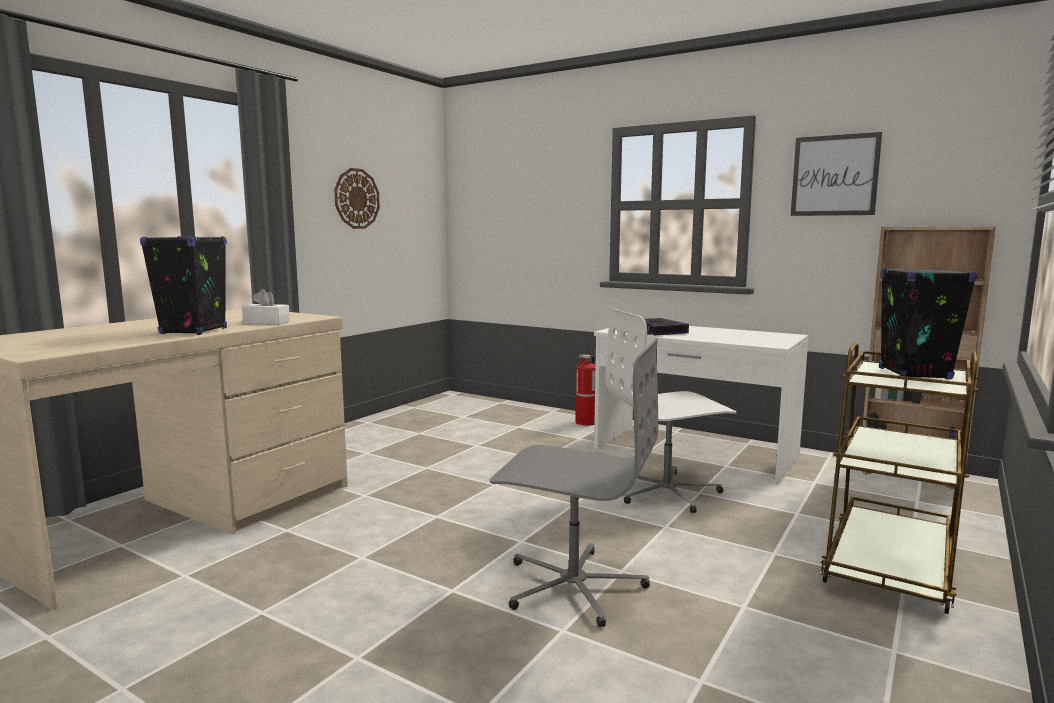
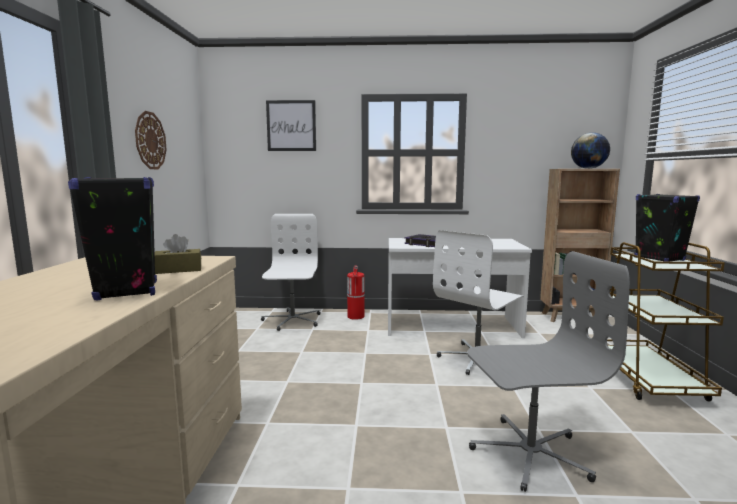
camera: 30 degrees left, 0 degrees up
(266, 322) = (178, 270): white tissue box -> brown tissue box
(509, 415) = (292, 320): none -> white office chair
(834, 175) = (517, 136): picture -> picture (291, 126)
(945, 226) = (588, 168): none -> globe

